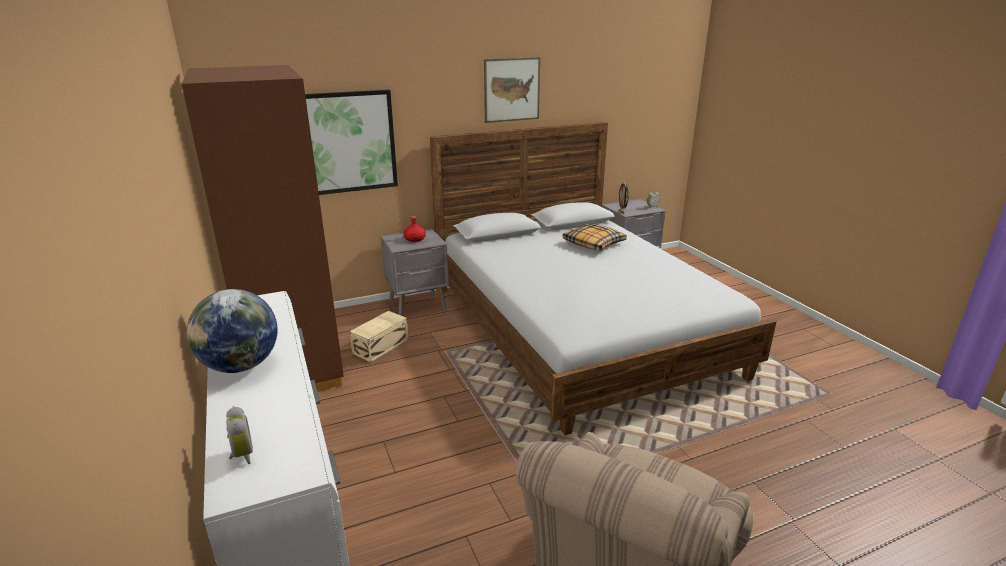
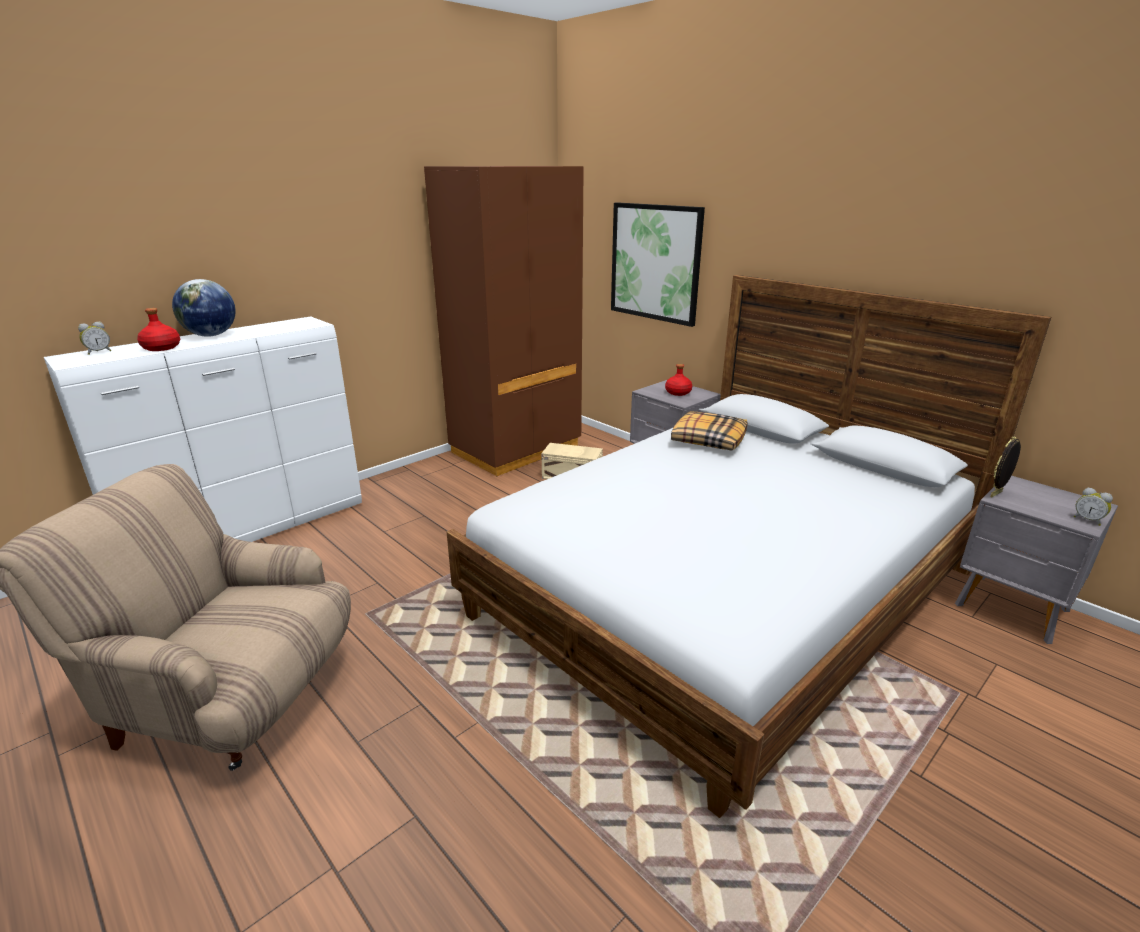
camera: 70 degrees right, 0 degrees up
(277, 398) = (162, 348): none -> red bottle
(512, 90) = (865, 227): picture -> none
(593, 244) = (815, 490): pillow -> pillow (708, 440)

